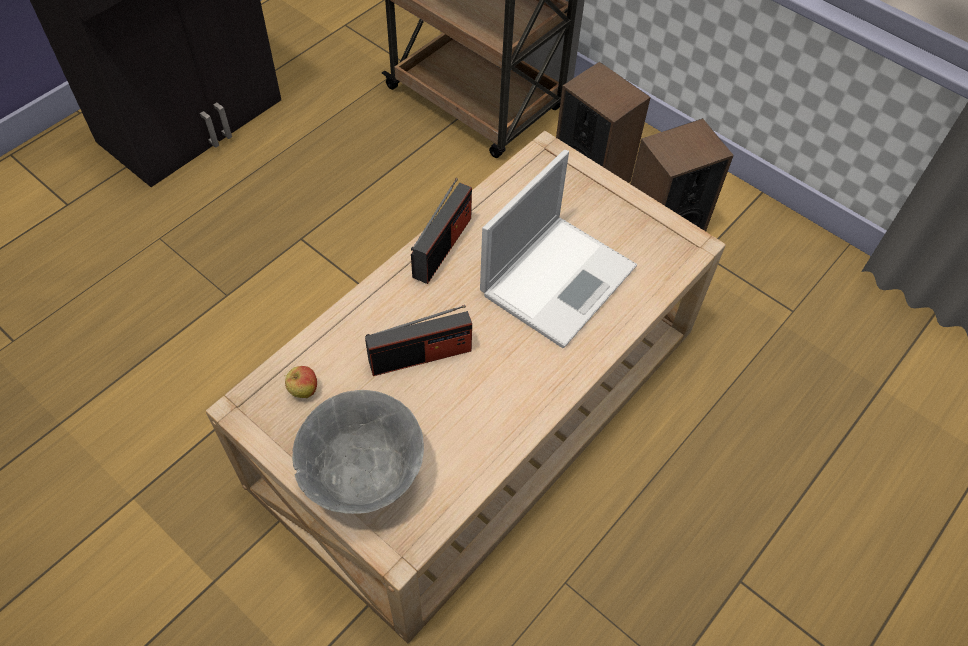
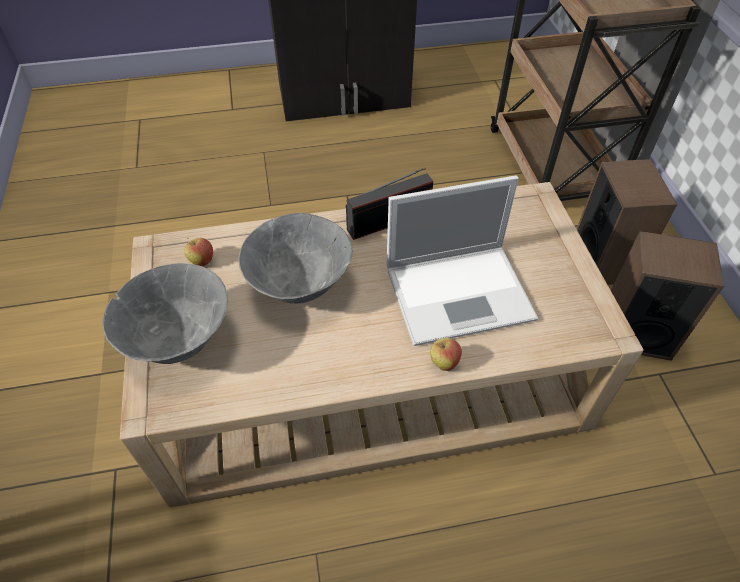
camera: 40 degrees right, 5 degrees down
(420, 356) = (300, 286): radio -> grey bowl
(598, 347) = (443, 363): none -> apple

